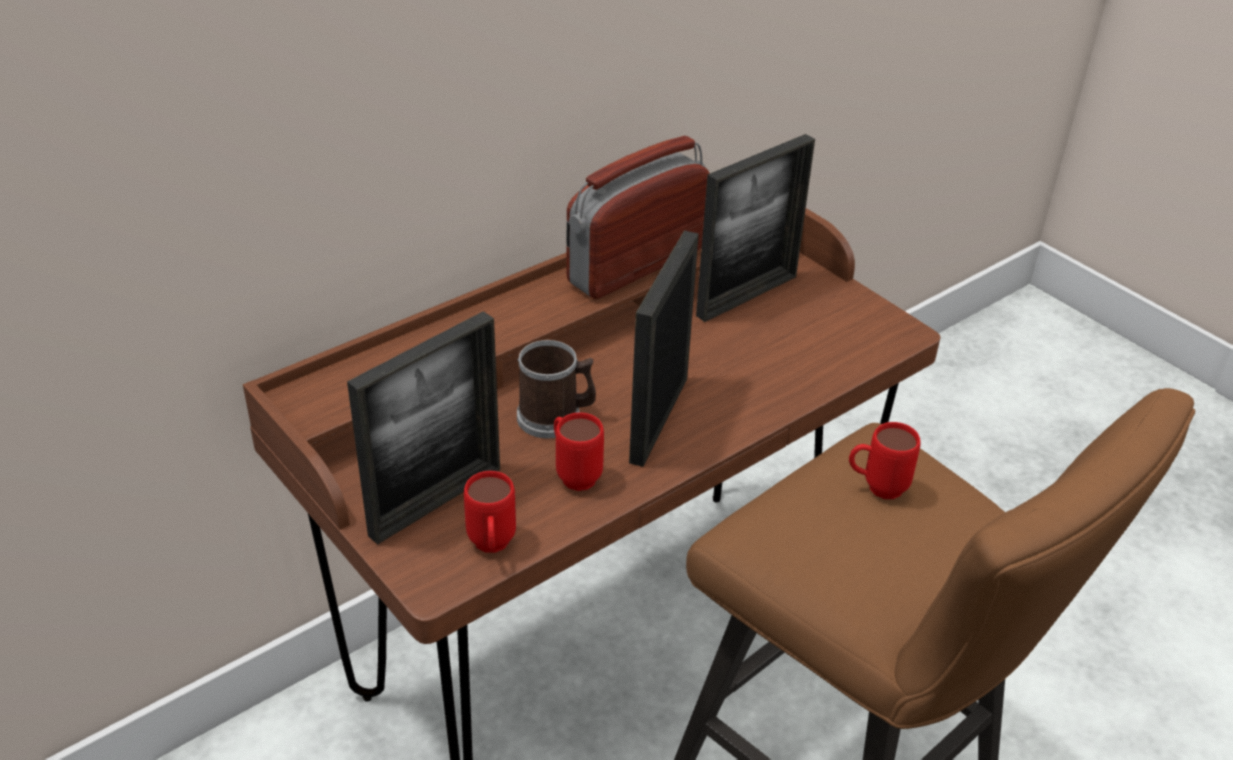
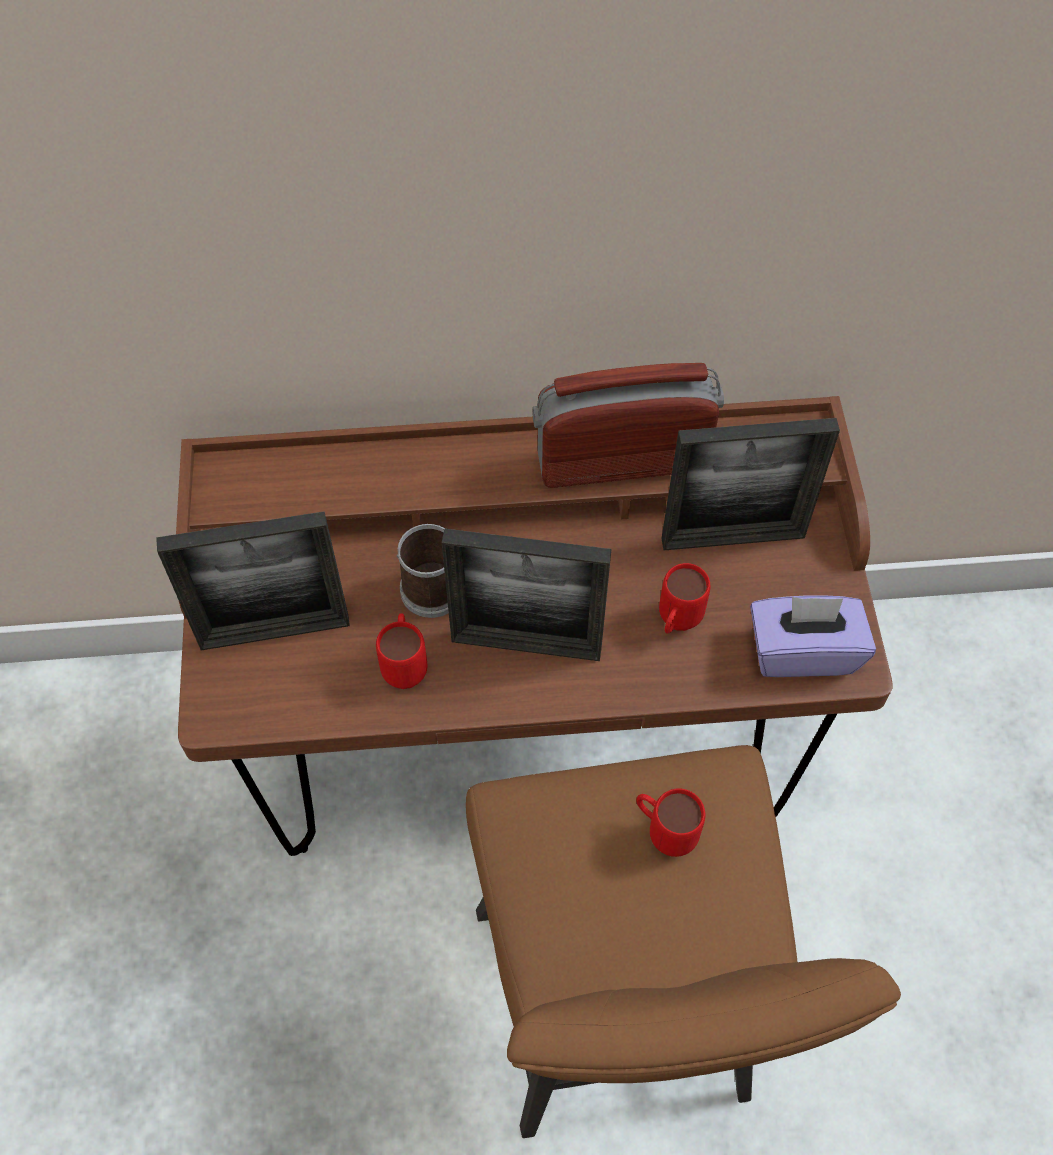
camera: 35 degrees right, 20 degrees up
(491, 548) = (282, 705): red mug -> red mug (676, 624)
(659, 419) = (526, 645): picture frame -> picture frame turned 135 degrees counterclockwise
(860, 338) = (802, 651): none -> purple tissue box

